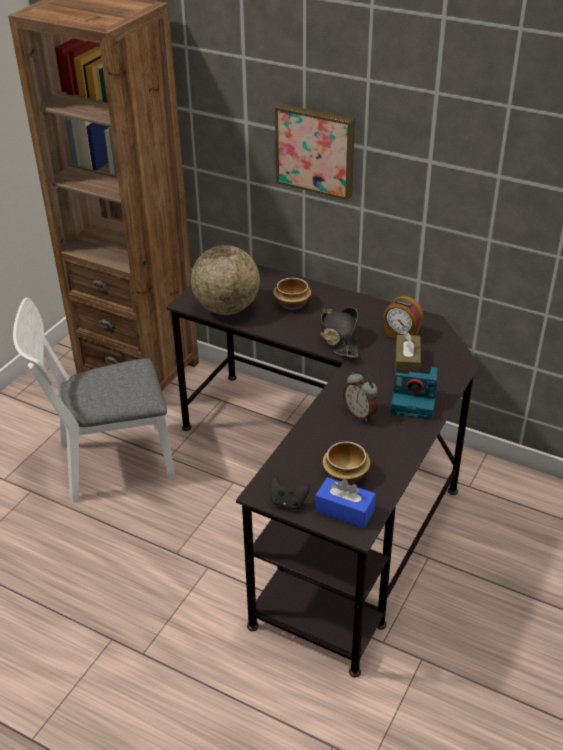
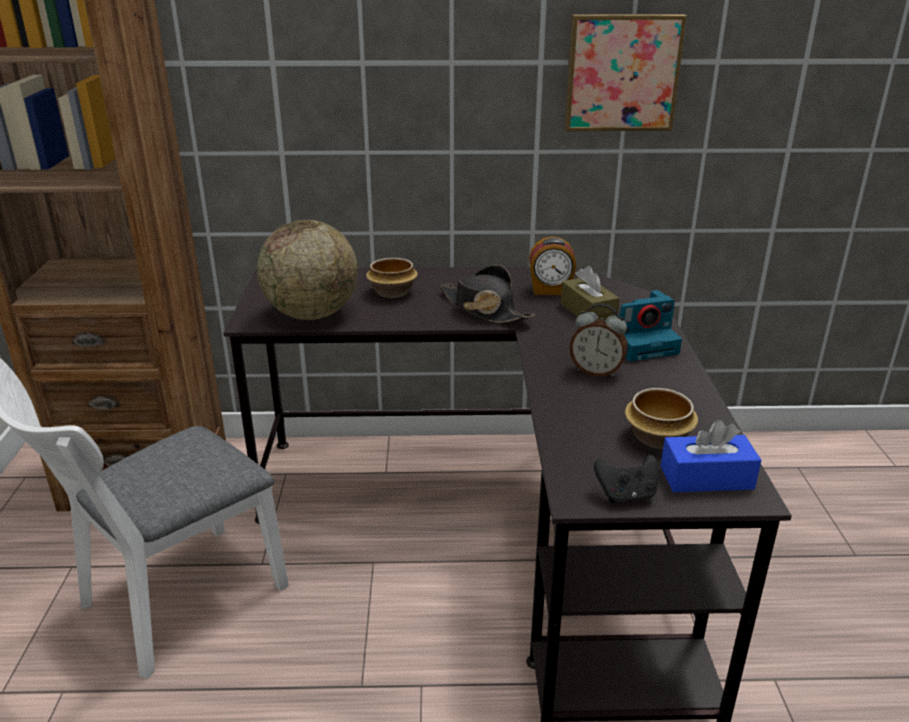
camera: 30 degrees left, 10 degrees down
(316, 150) = (384, 79): picture -> picture (621, 72)

